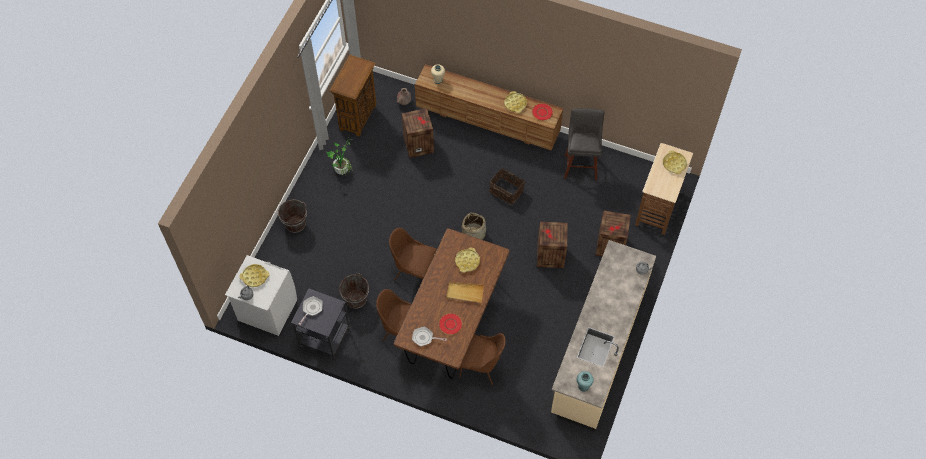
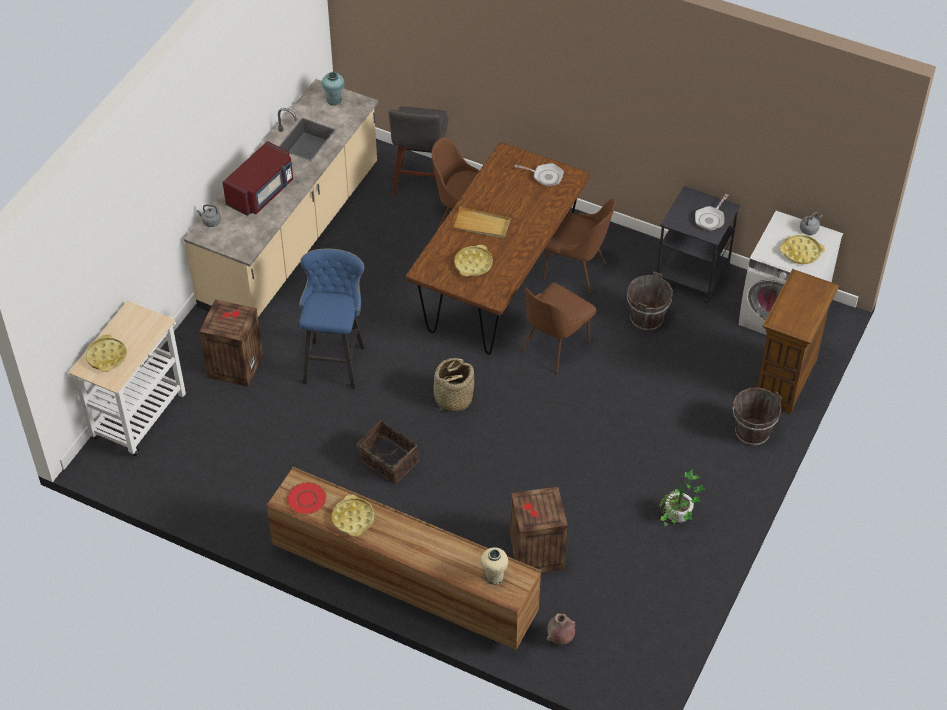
camera: 175 degrees left, 10 degrees down
(357, 117) = (651, 615): brown cabinet -> brown cabinet (785, 383)
(414, 273) = (555, 348): brown chair -> brown chair turned 105 degrees clockwise
(450, 324) = (507, 189): red plate -> none
(550, 256) = (335, 358): crate -> blue stool
(581, 166) = (249, 494): grey stool -> grey stool (420, 185)
(615, 296) = (261, 192): none -> red microwave
(657, 209) = (140, 415): brown cart -> white cart

